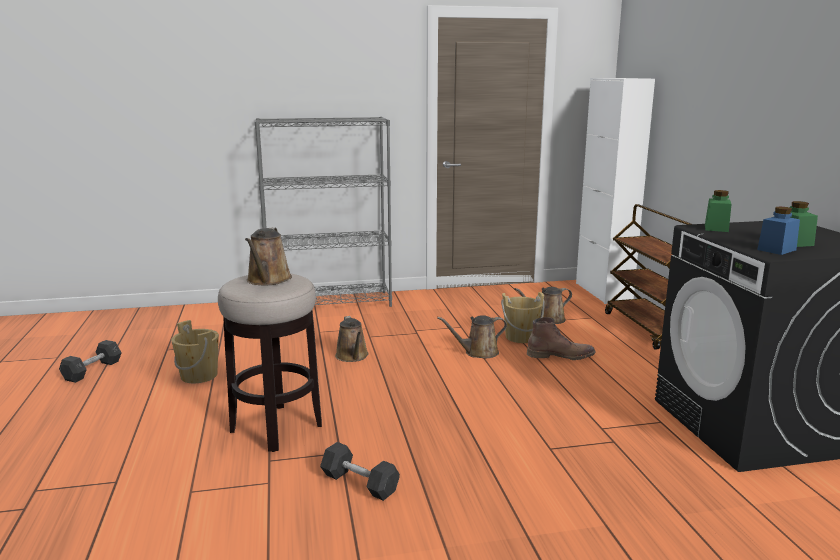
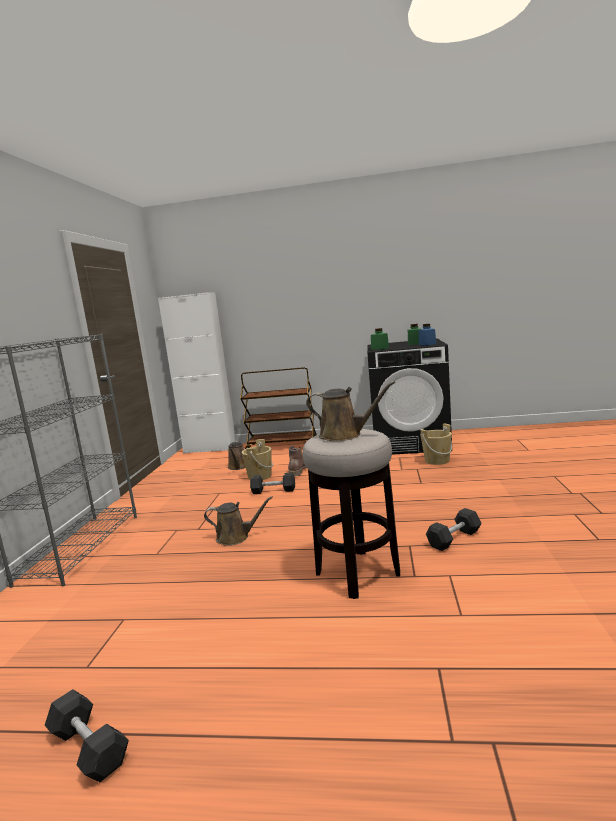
camera: 70 degrees left, 5 degrees down
(199, 375) = (203, 629): beige bucket -> beige bucket (437, 460)
(478, 352) = (273, 491): brown watering can -> grey dumbbell

